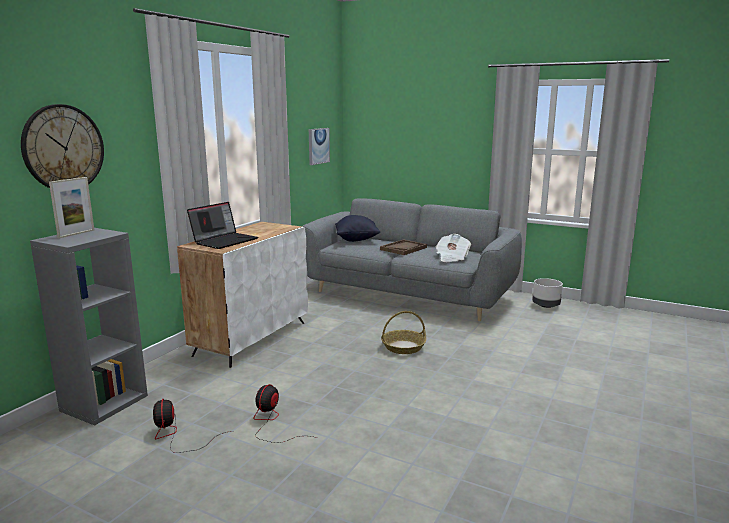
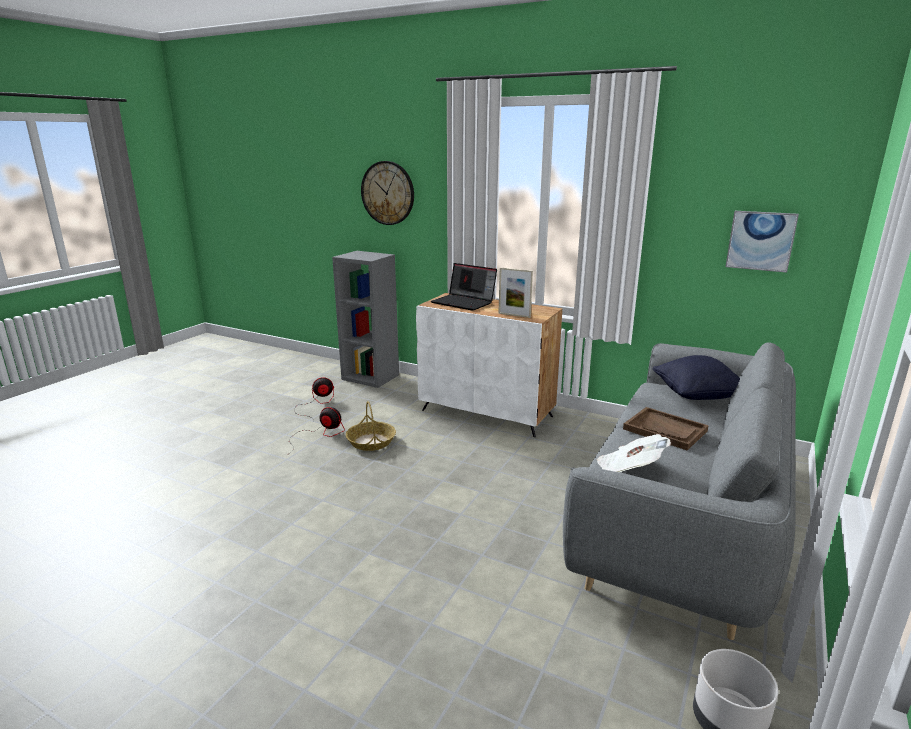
camera: 90 degrees right, 5 degrees up
(76, 234) = (370, 254): picture frame -> picture frame (514, 315)
(403, 347) = (469, 503): basket -> basket (371, 442)

